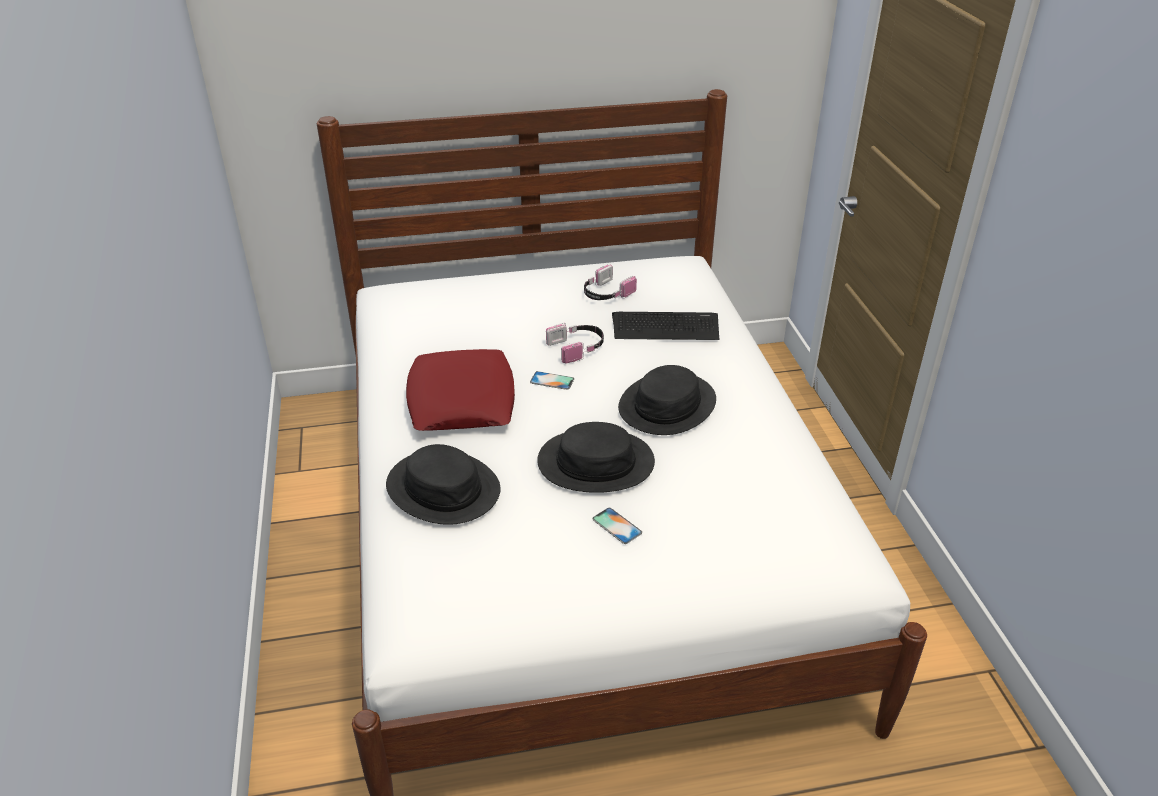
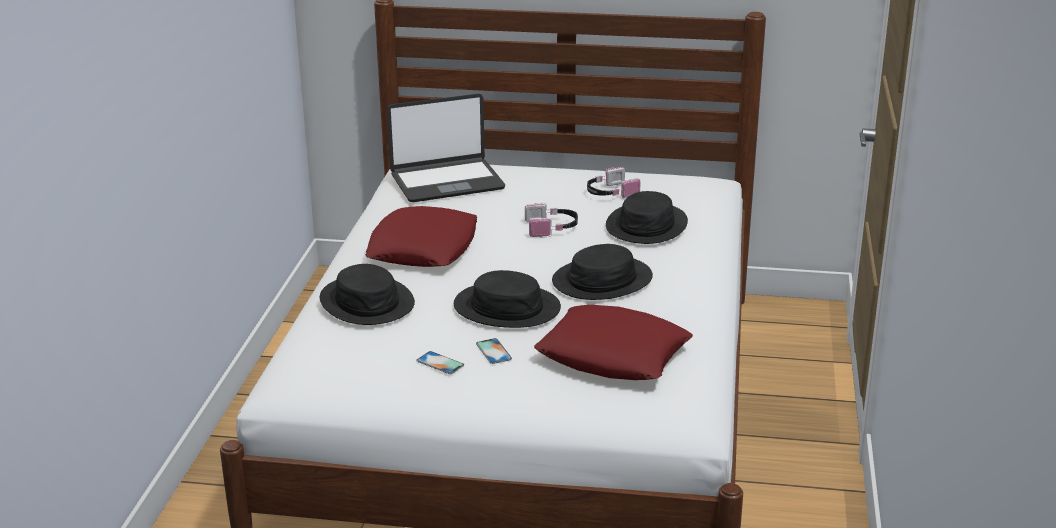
camera: 20 degrees right, 10 degrees down
(436, 308) = (447, 182): none -> laptop
(552, 381) = (511, 247): phone -> phone (440, 363)
(665, 327) = (647, 225): keyboard -> black hat
(737, 501) = (613, 355): none -> red pillow

